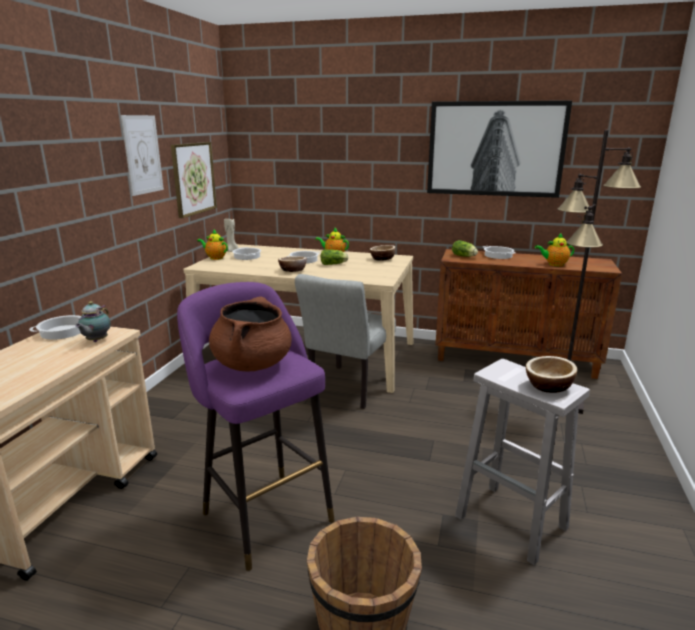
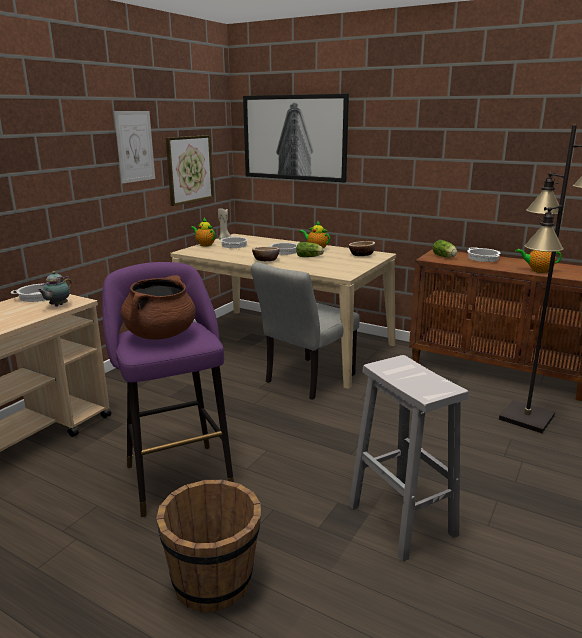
camera: 15 degrees right, 0 degrees up
(495, 149) = (486, 144): picture -> picture (294, 137)
(548, 386) = (427, 383): bowl -> none

